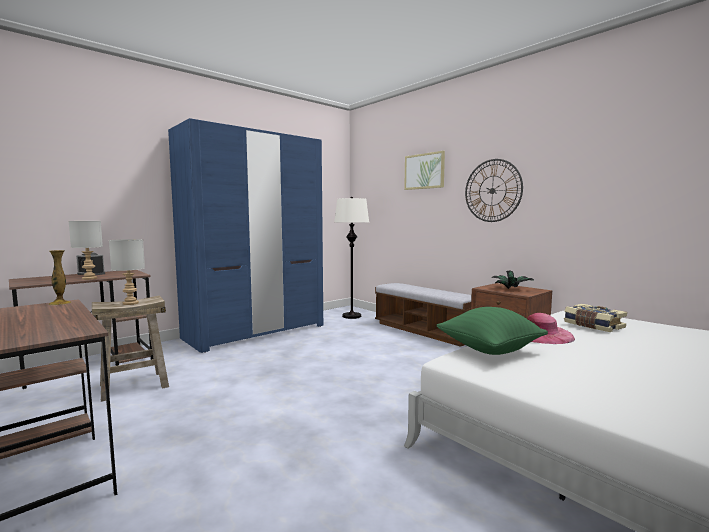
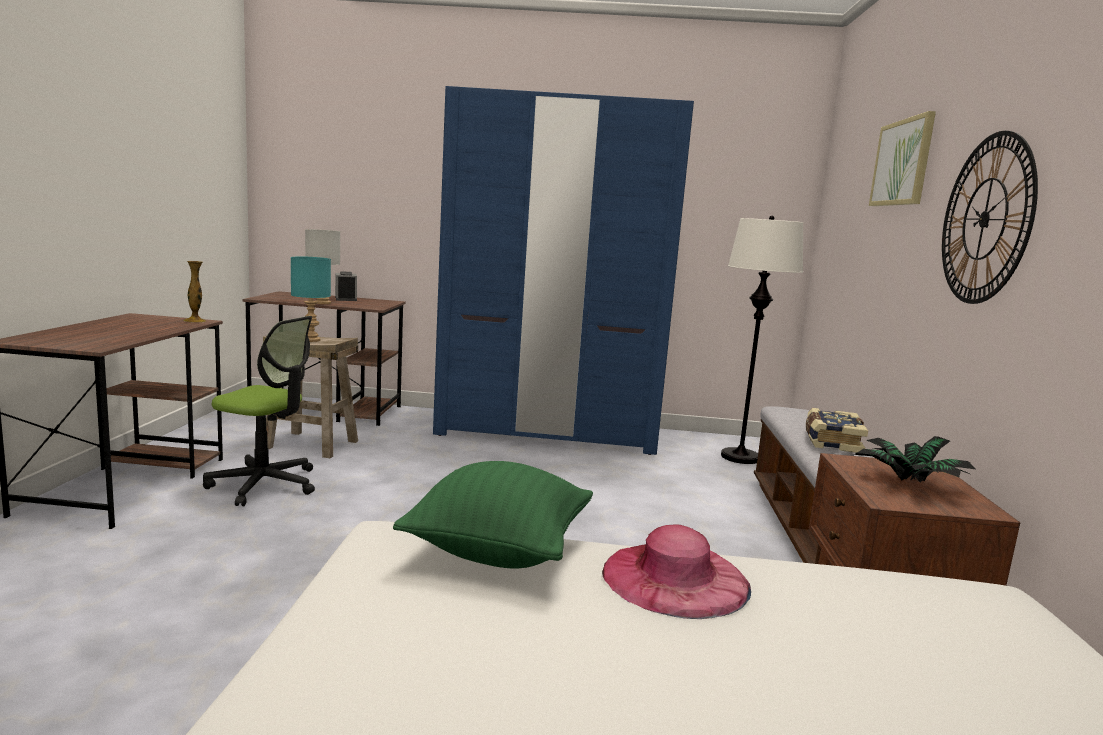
camera: 45 degrees right, 5 degrees up
(131, 303) = (311, 340): grey table lamp -> turquoise table lamp
(164, 416) = (264, 484): none -> office chair
(593, 326) = (893, 632): book -> book (831, 442)

